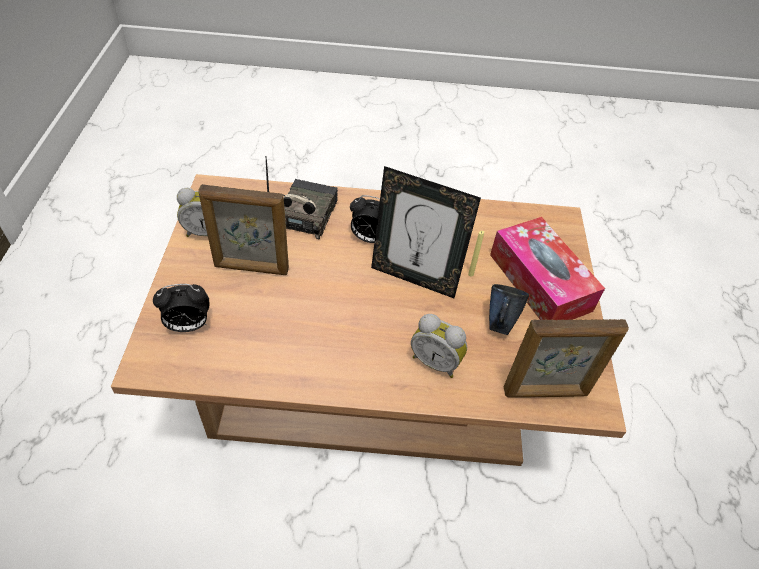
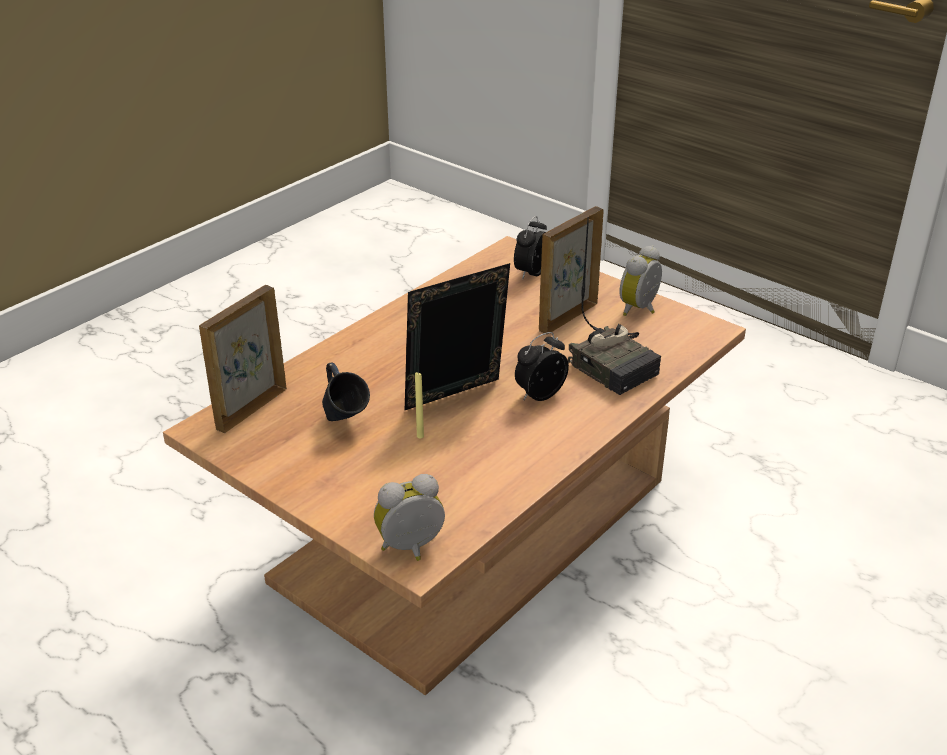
camera: 130 degrees right, 15 degrees down
(436, 361) = (354, 368): alarm clock -> alarm clock (412, 549)
(539, 282) = (355, 478): tissue box -> none

